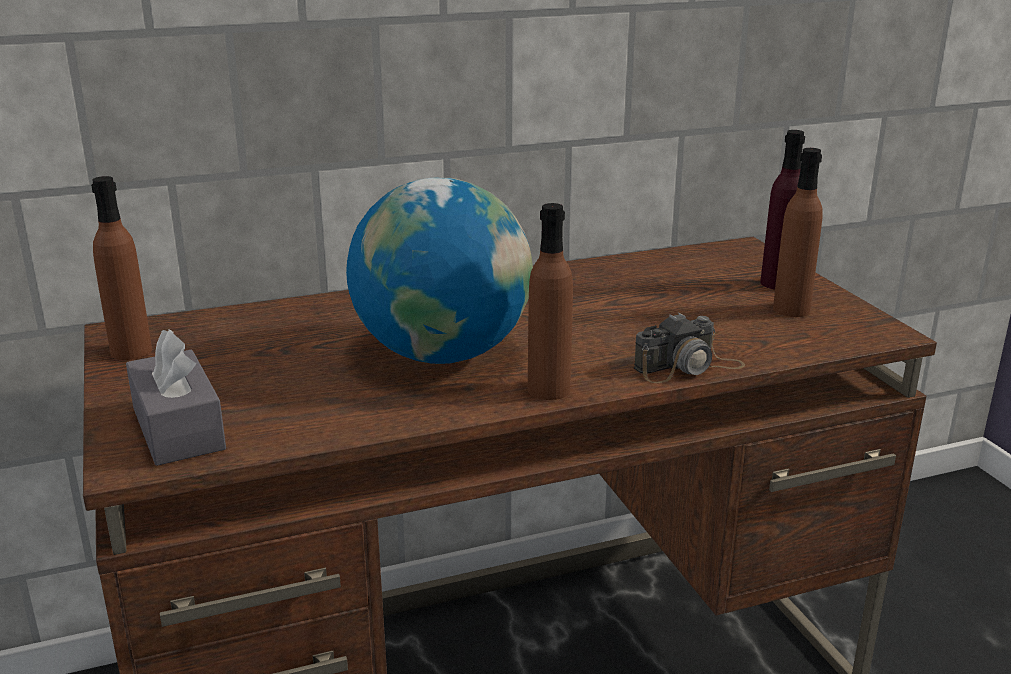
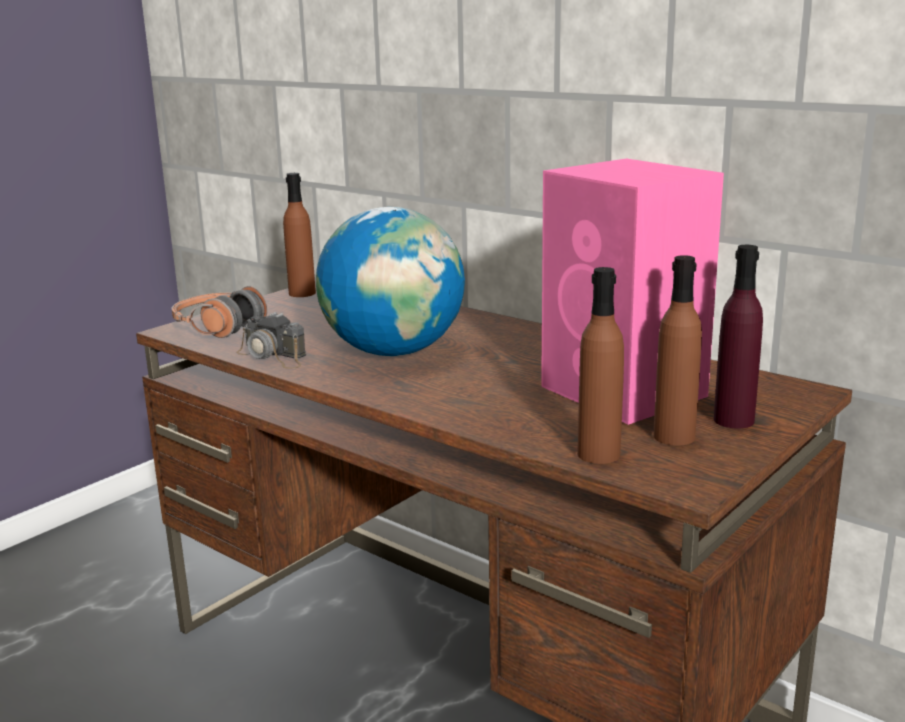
camera: 60 degrees right, 5 degrees down
(178, 429) = (220, 327): grey tissue box -> headphones
(548, 389) = (376, 390): brown bottle -> brown bottle (598, 454)
(682, 297) = (626, 392): none -> pink speaker
(688, 367) = (477, 422): camera -> camera (273, 356)

